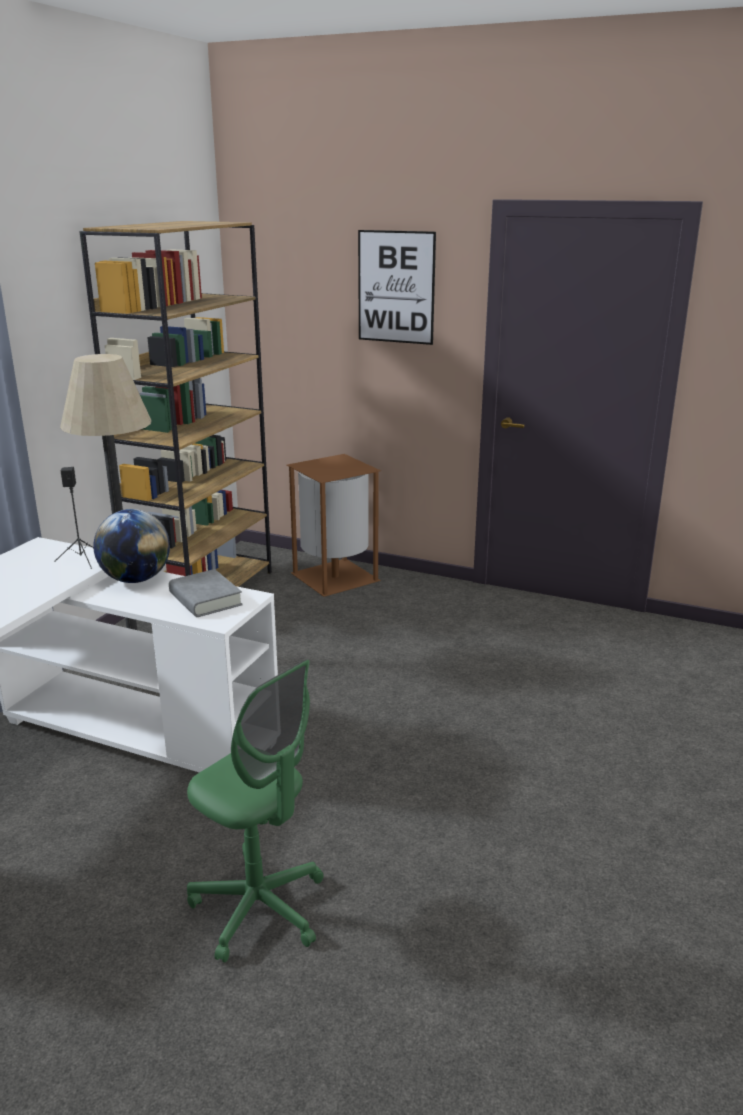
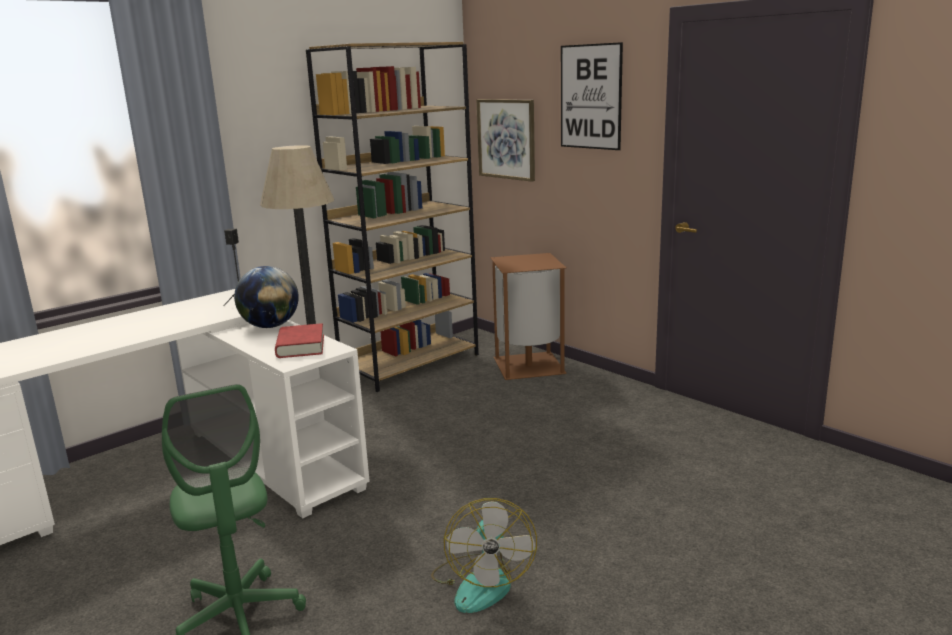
camera: 25 degrees right, 5 degrees down
(205, 599) = (300, 346): grey book -> red book
(284, 329) = (506, 139): none -> picture
(468, 807) = (481, 582): none -> fan

